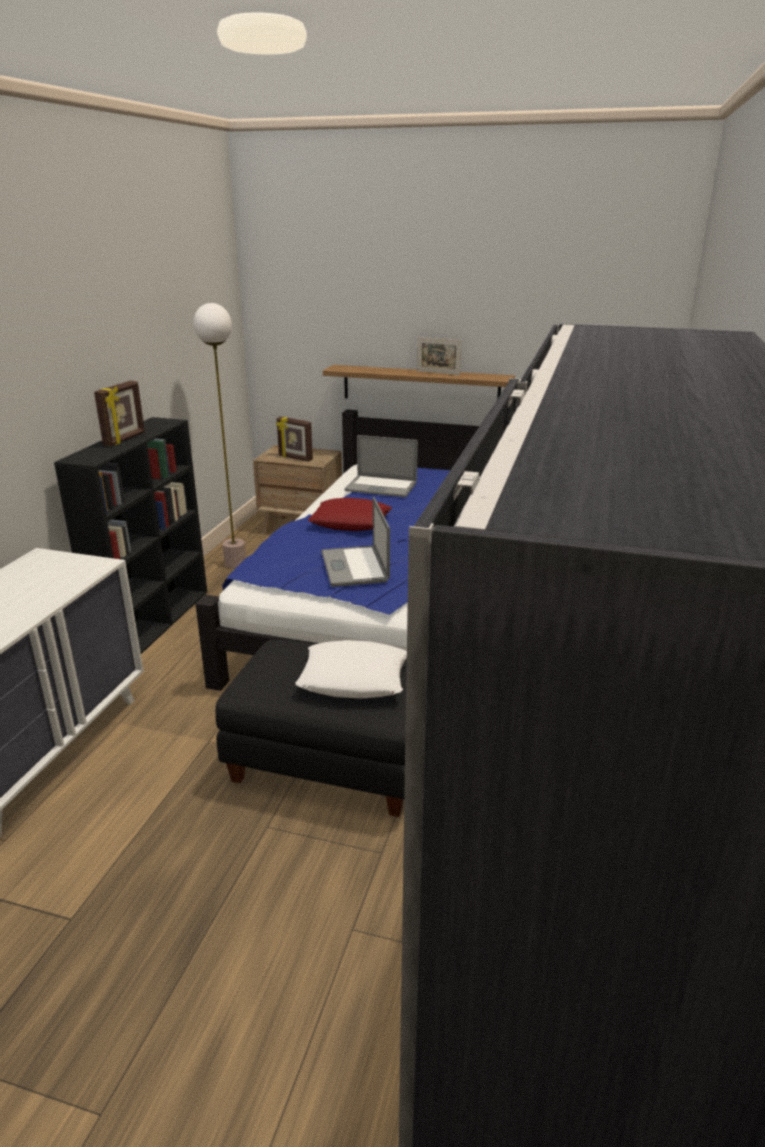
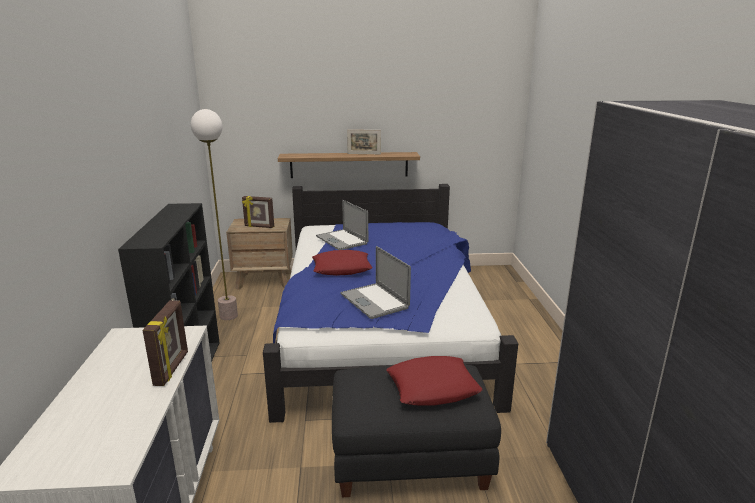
camera: 20 degrees left, 5 degrees down
(125, 439) = (165, 223): picture frame -> picture frame (172, 368)
(354, 678) = (433, 387): white pillow -> red pillow
(381, 487) = (341, 240): laptop -> laptop turned 60 degrees clockwise

